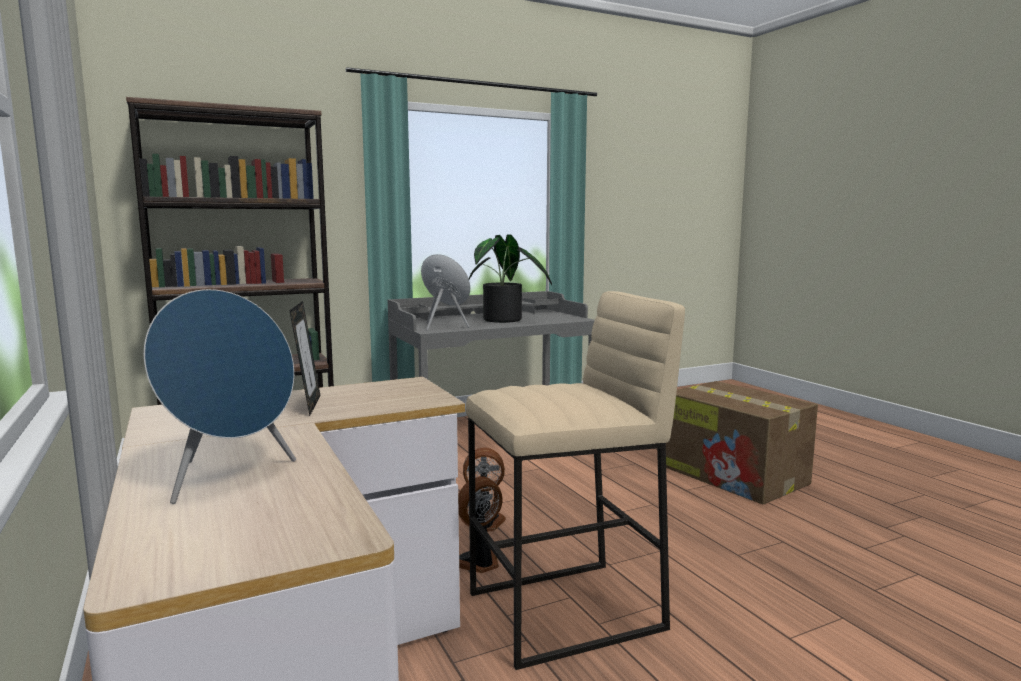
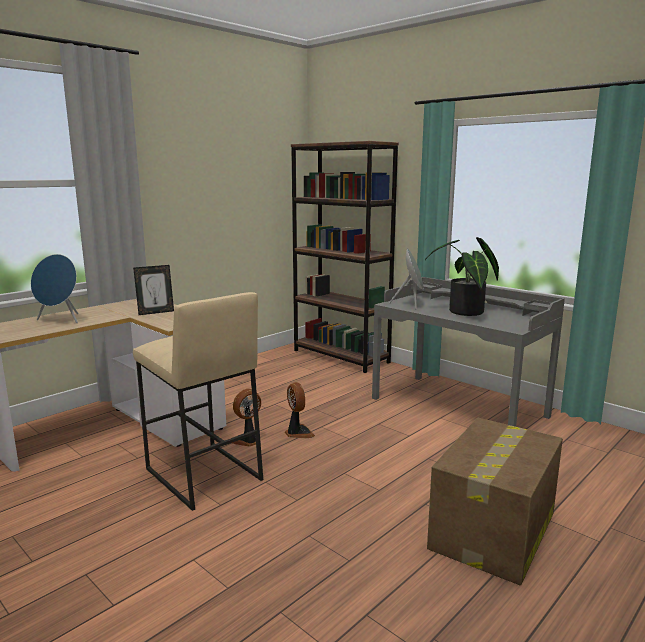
camera: 70 degrees right, 5 degrees up
(478, 562) = (247, 441): fan -> fan turned 75 degrees counterclockwise

